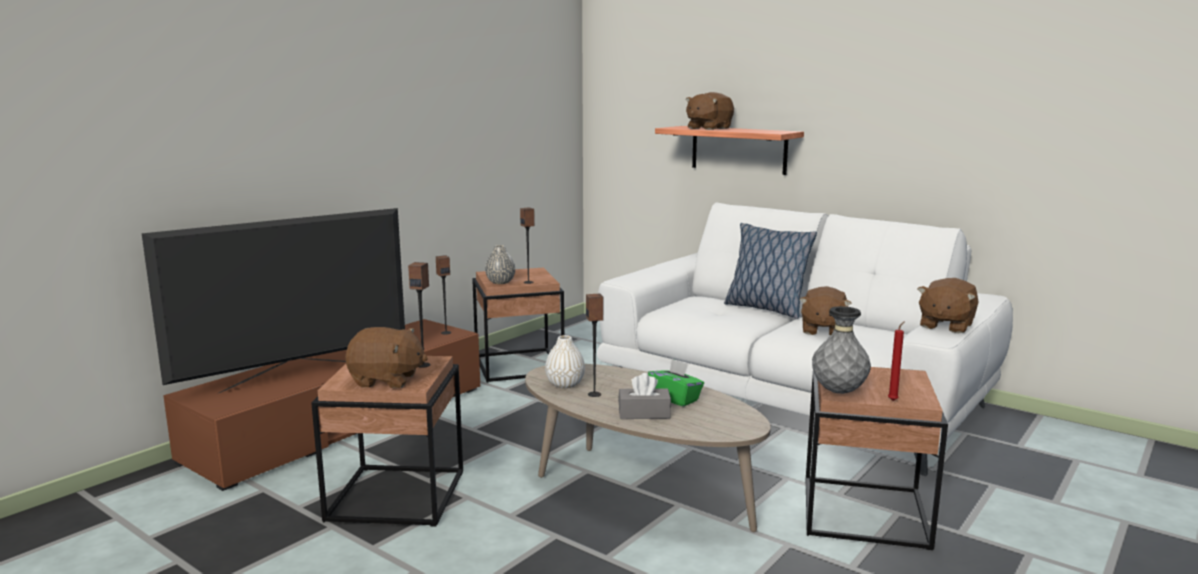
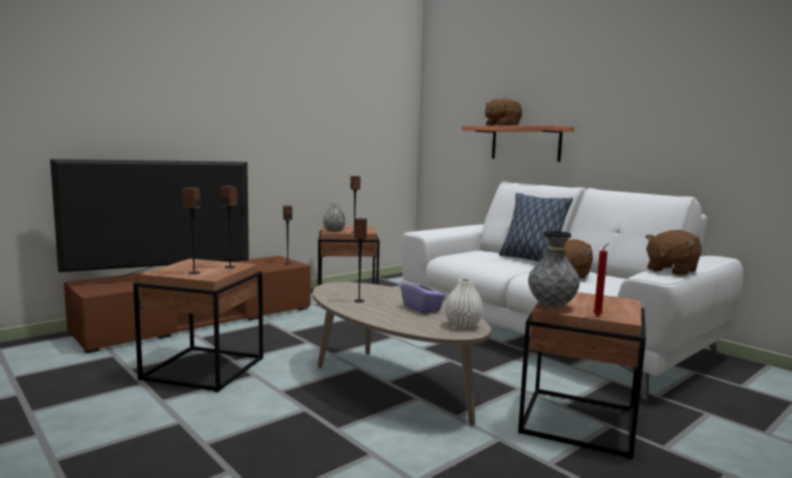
camera: 10 degrees right, 5 degrees down
(386, 380) = (193, 273): brown plush toy -> speaker
(565, 384) = (341, 293): white vase -> white vase (463, 325)
(644, 413) = (389, 315): grey tissue box -> none
(675, 398) = (422, 308): green tissue box -> purple tissue box

